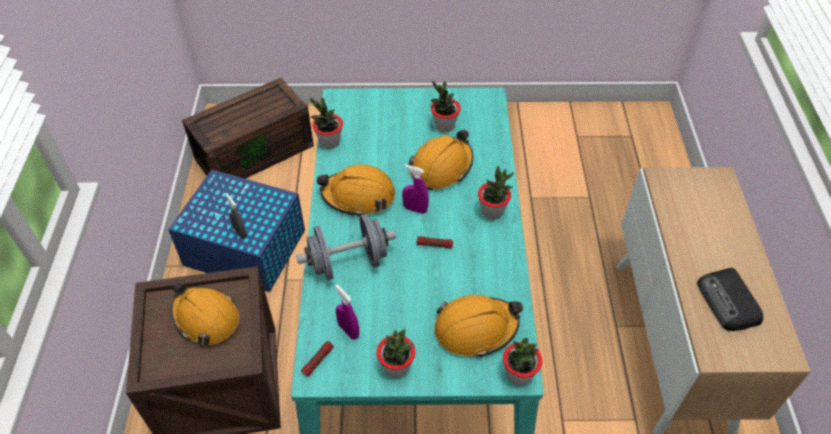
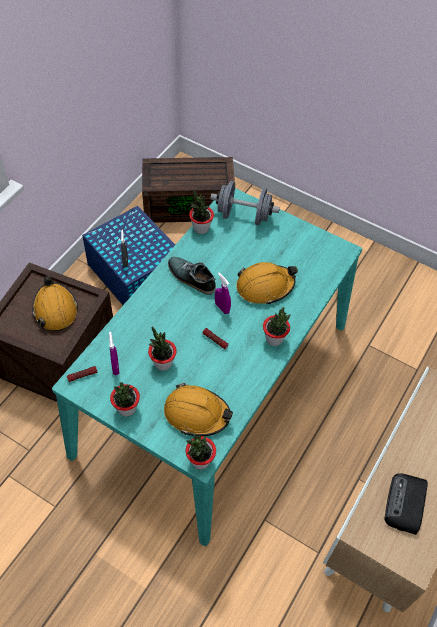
camera: 30 degrees right, 5 degrees up
(348, 262) = (149, 321): grey dumbbell -> grey dumbbell (243, 216)
(358, 196) = (191, 278): orange hard hat -> shoe
(444, 126) = (292, 256): potted plant -> potted plant (163, 363)

